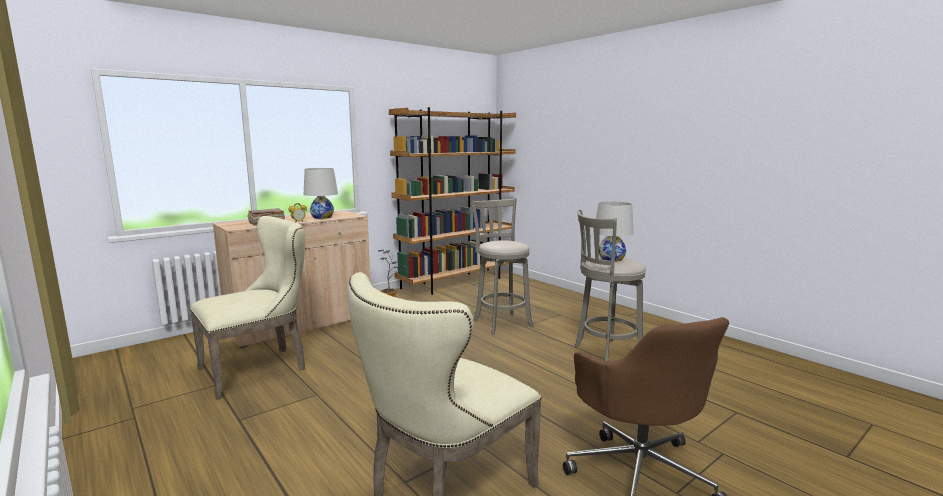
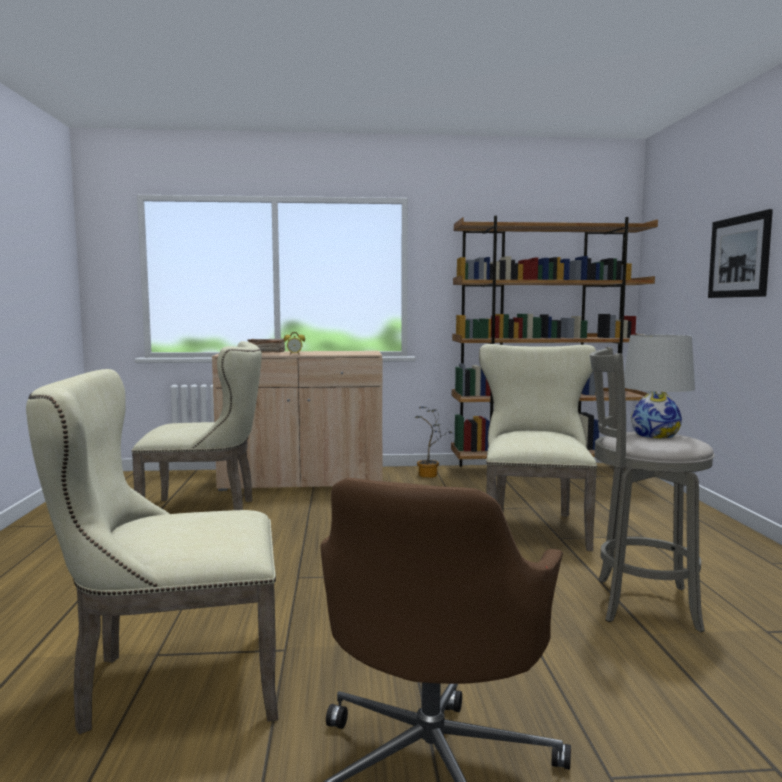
camera: 35 degrees right, 5 degrees down
(322, 217) = (331, 353): white table lamp -> none
(501, 322) = (534, 526): grey stool -> beige chair
(583, 143) = (739, 257): none -> picture

